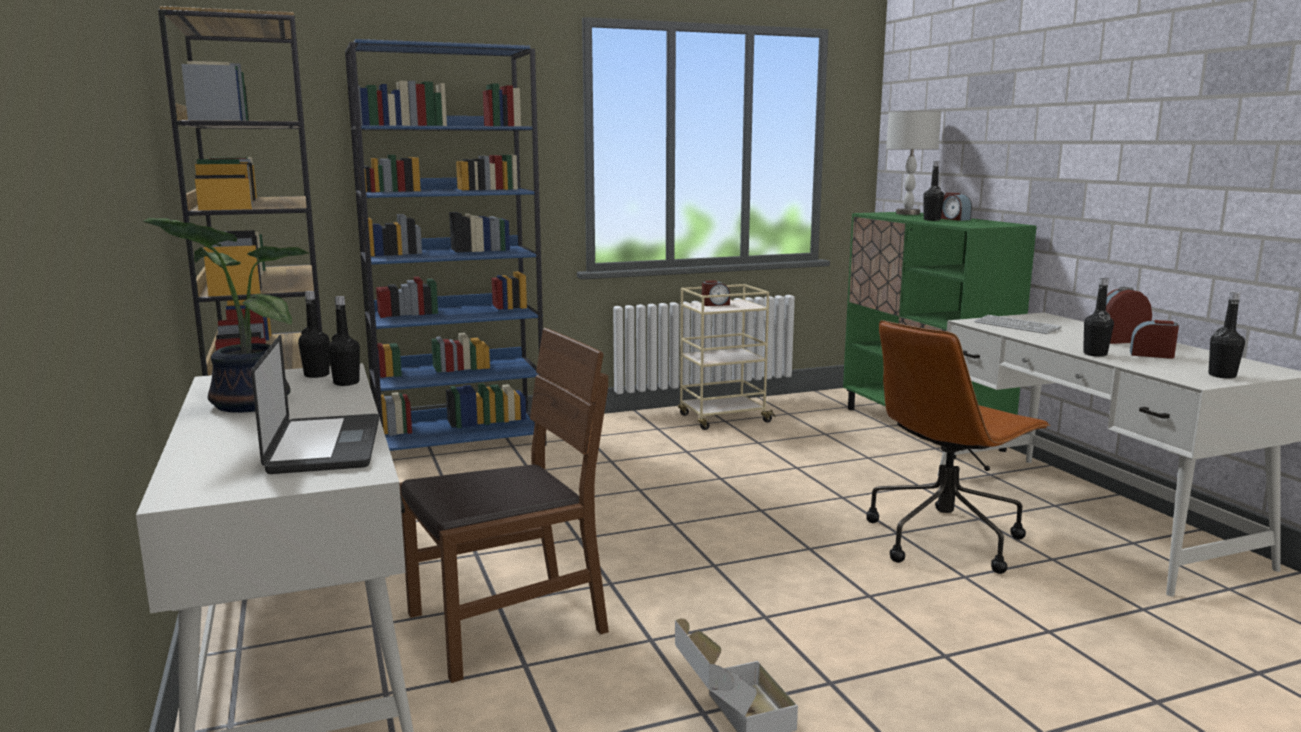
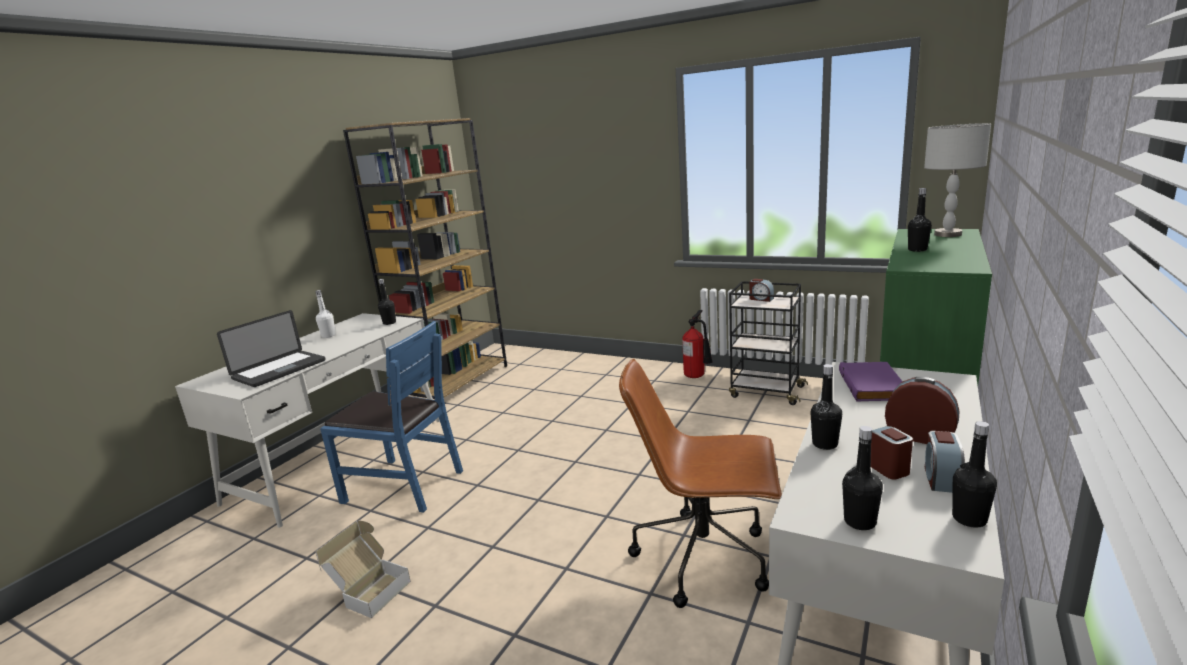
camera: 50 degrees right, 5 degrees up
(245, 404) = (328, 335): potted plant -> white bottle
(346, 383) = (382, 331): black bottle -> black bottle (969, 519)
(460, 442) = (587, 364): blue bookcase -> none
(506, 625) = (403, 485): brown chair -> blue chair
(627, 422) = (697, 376): none -> fire extinguisher
(723, 419) = (765, 392): beige cart -> black cart
(954, 219) = (949, 250): alarm clock -> alarm clock (941, 478)
(1016, 326) = (873, 386): keyboard -> purple book

